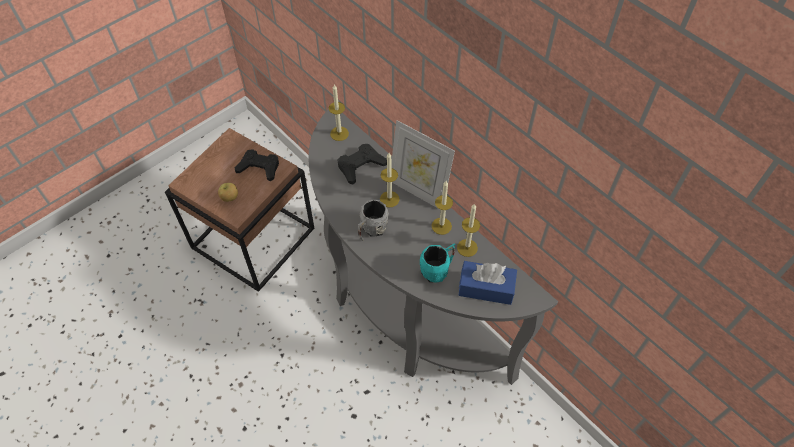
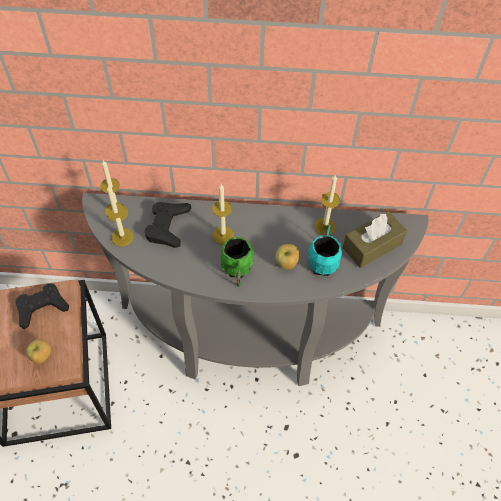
camera: 45 degrees left, 0 degrees up
(371, 230) = (237, 272): grey mug -> green mug
(410, 251) = (286, 264): none -> apple
(419, 191) = (239, 210): picture frame -> none
(441, 226) = (287, 225): candle -> candle (122, 237)
(486, 288) = (372, 246): blue tissue box -> brown tissue box

